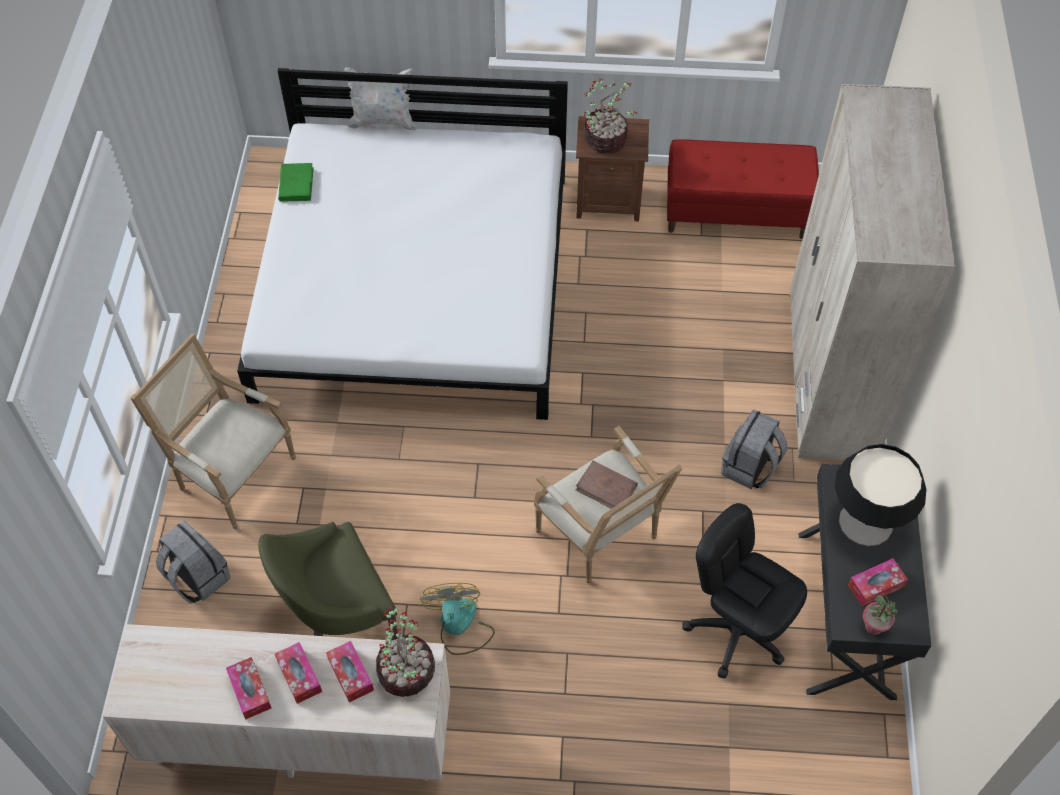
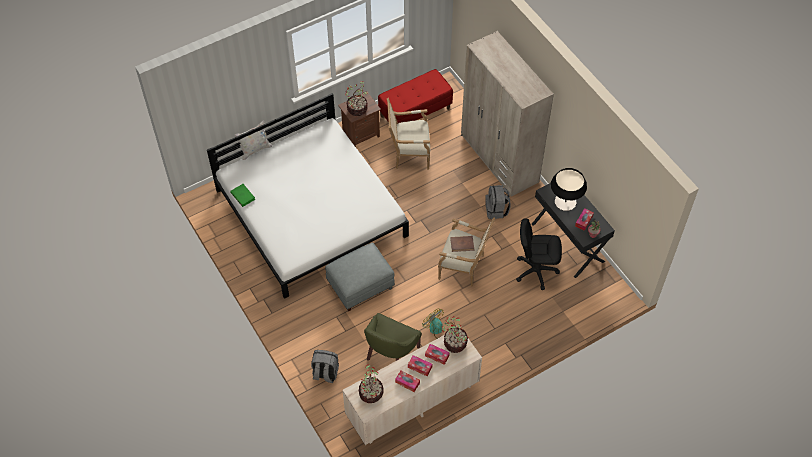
camera: 35 degrees left, 0 degrees up
(168, 665) = (371, 392): none -> potted plant
(232, 473) = (303, 328): armchair -> armchair (408, 154)
(391, 457) = (360, 285): none -> grey ottoman

